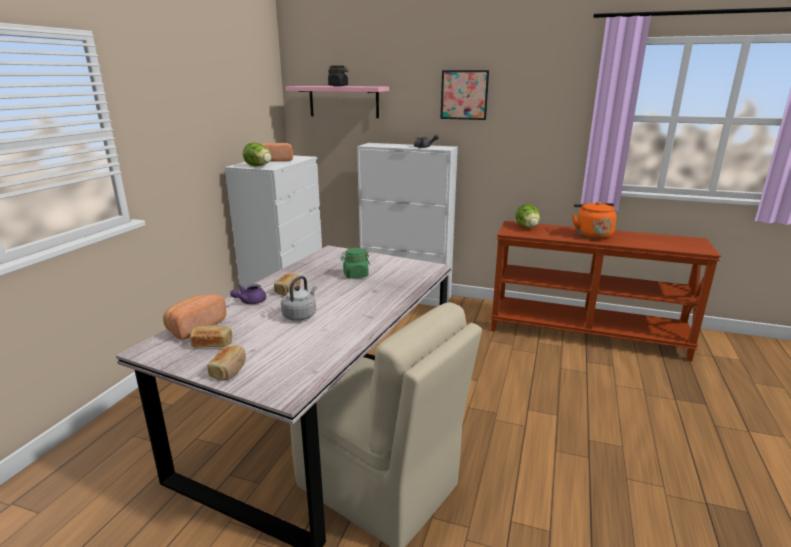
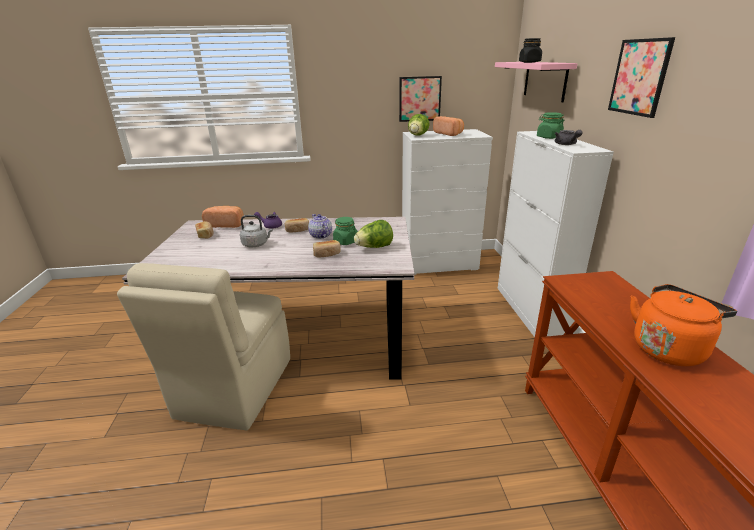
camera: 65 degrees right, 5 degrees up
(228, 127) = (419, 99): none -> picture
(229, 370) = (173, 248): bread -> bread (327, 254)
(324, 283) = (320, 236): none -> teapot
(394, 146) = (548, 137): none -> green jar
(528, 227) = (608, 290): lettuce -> lettuce (374, 247)

